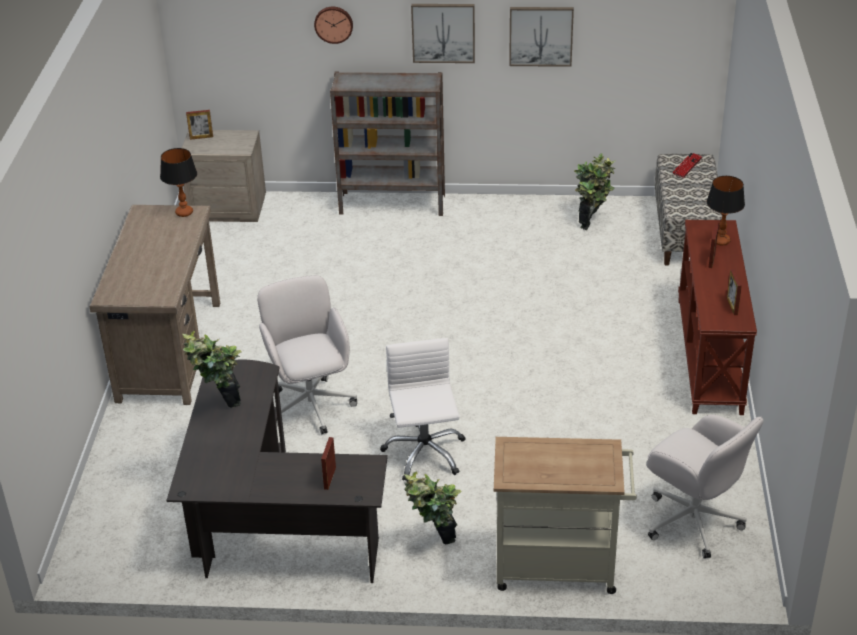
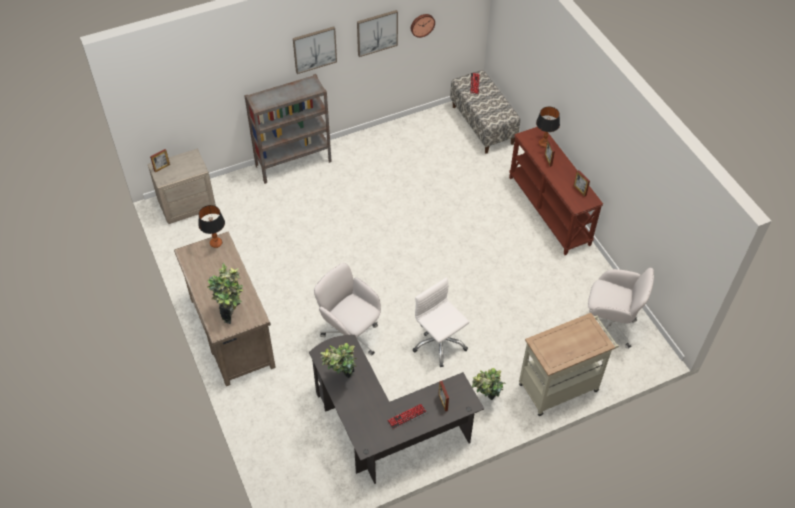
camera: 30 degrees left, 15 degrees up
(268, 476) = (407, 416): none -> keyboard
(333, 24) = (240, 66): wall clock -> wall clock (422, 24)
(592, 222) = (424, 135): potted plant -> potted plant (231, 312)

